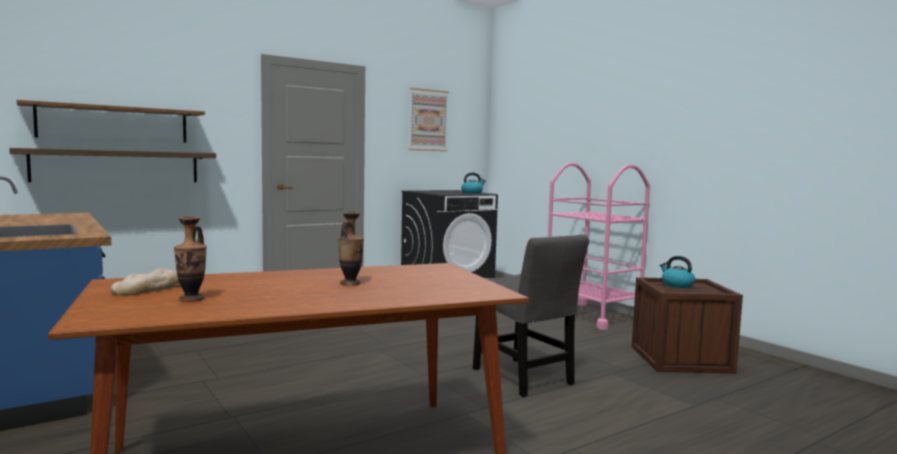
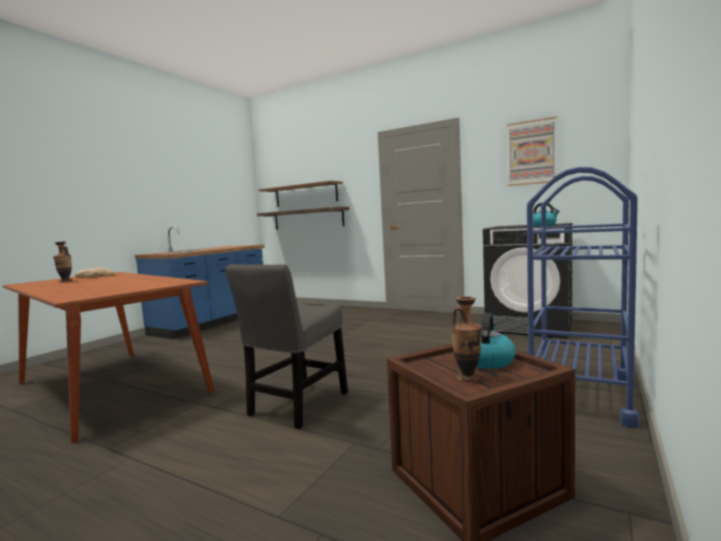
camera: 65 degrees right, 0 degrees up
(350, 283) = (109, 284): vase -> vase (467, 378)
(591, 316) = (580, 393): pink cart -> blue cart

